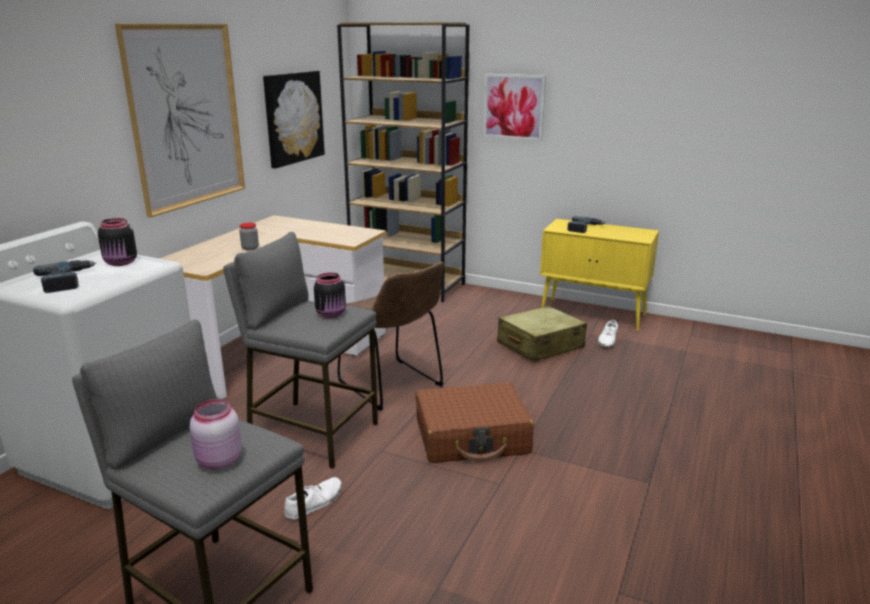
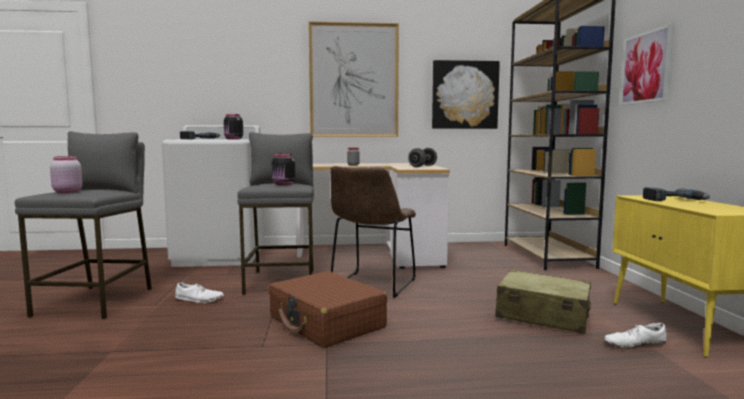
camera: 60 degrees right, 15 degrees down
(331, 229) = (422, 166): none -> grey dumbbell

